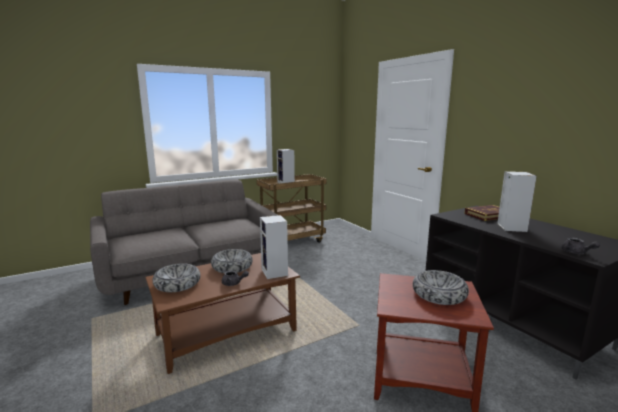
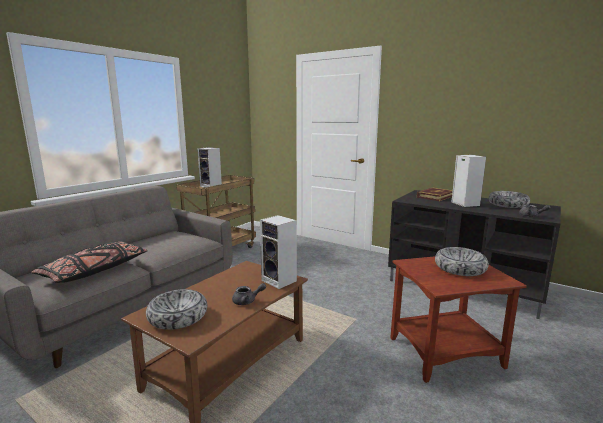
camera: 25 degrees left, 0 degrees up
(161, 240) = (95, 271): none -> black pillow
(232, 267) = (224, 284): bowl -> bowl (507, 205)

